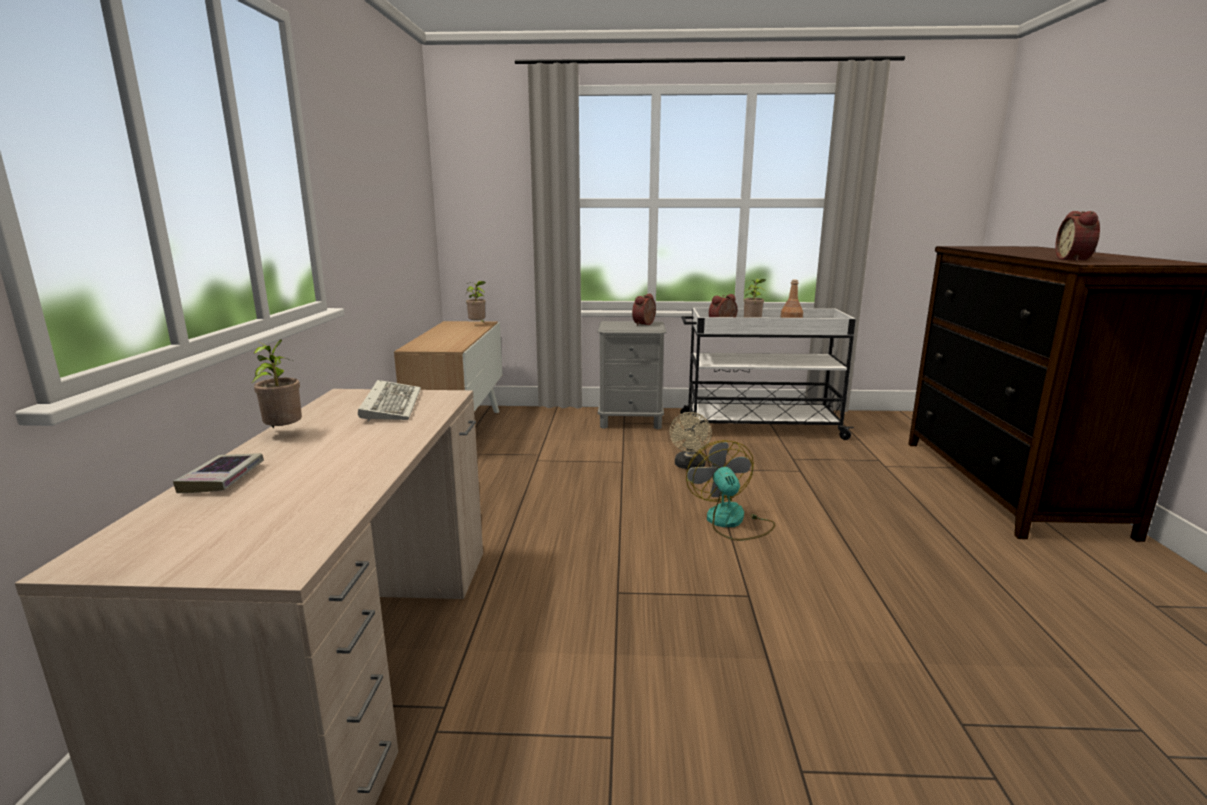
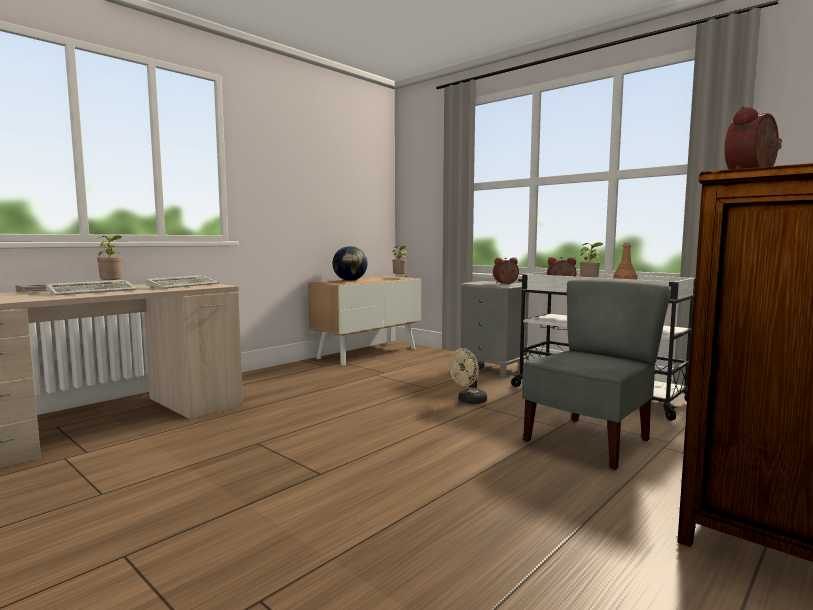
camera: 40 degrees right, 10 degrees down
(333, 453) = (94, 291): none -> keyboard
(439, 339) = (350, 280): none -> globe
(731, 522) = (415, 436): fan -> none
(842, 477) = (589, 441): none -> grey chair

